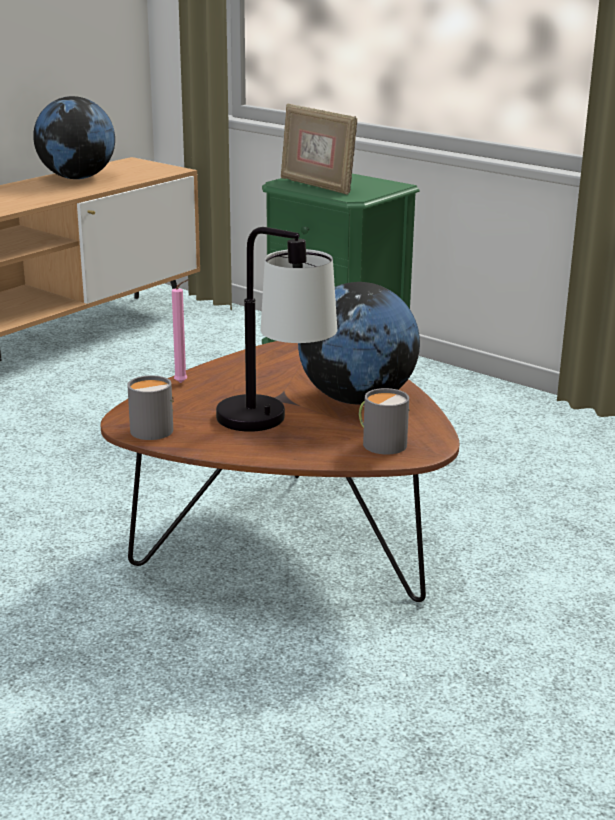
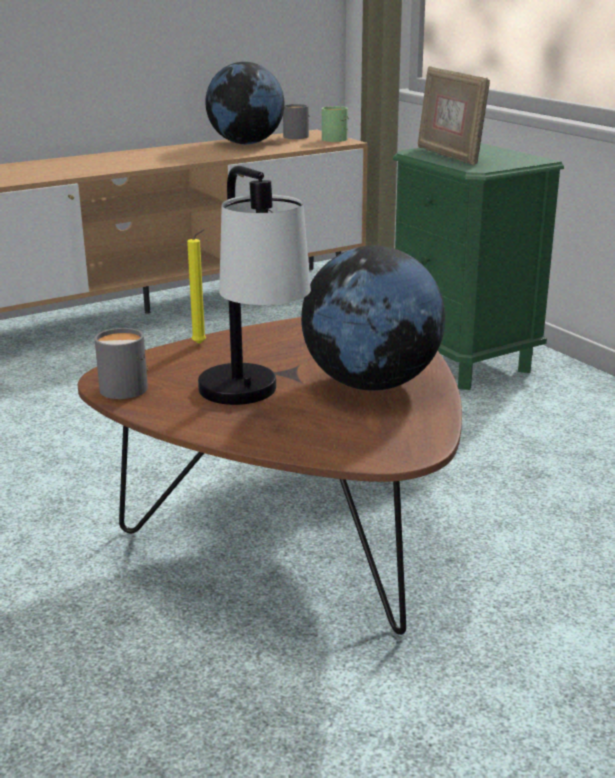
camera: 20 degrees right, 0 degrees up
(162, 167) = (336, 139): none -> green mug
(183, 383) = (201, 344): pink candle -> yellow candle
(381, 443) = (357, 437): grey mug -> grey mug (294, 136)

